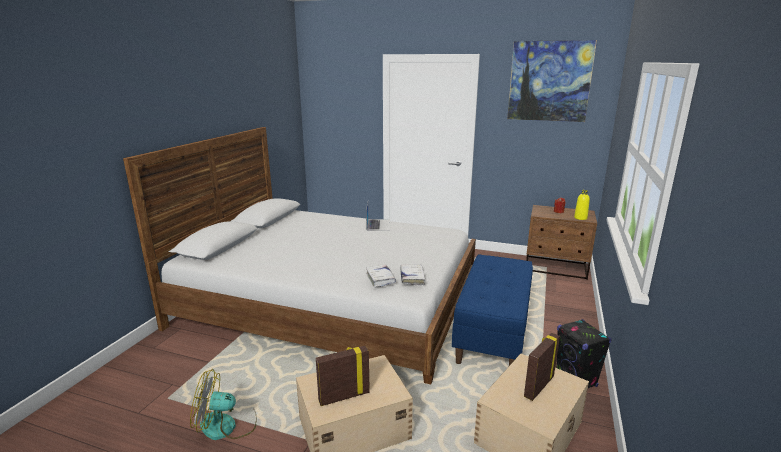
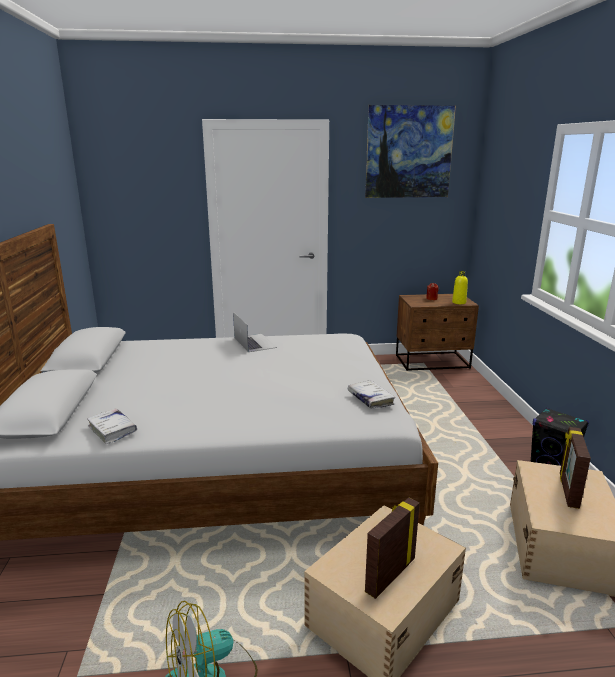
camera: 25 degrees left, 0 degrees up
(380, 279) = (337, 408): white book -> white book (112, 430)
(492, 333) = (433, 448): blue bench -> none

